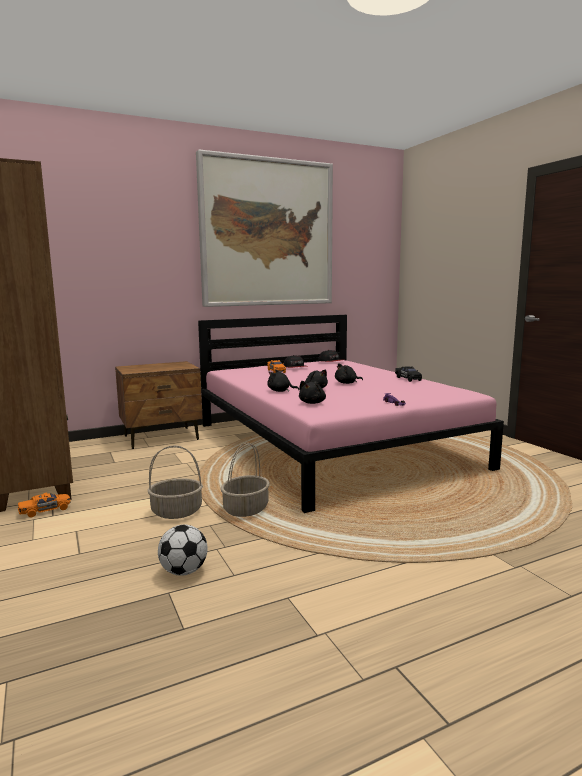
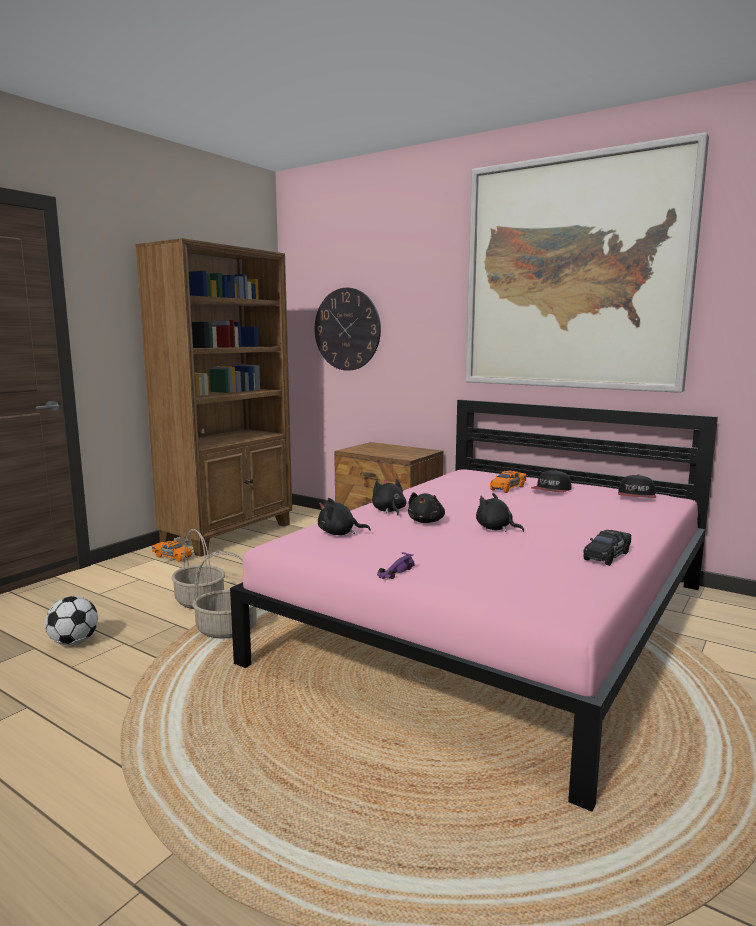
camera: 60 degrees right, 0 degrees up
(76, 267) = (347, 329): none -> wall clock

